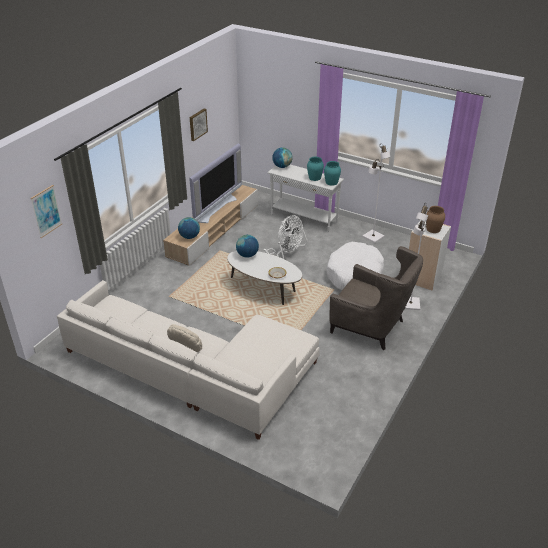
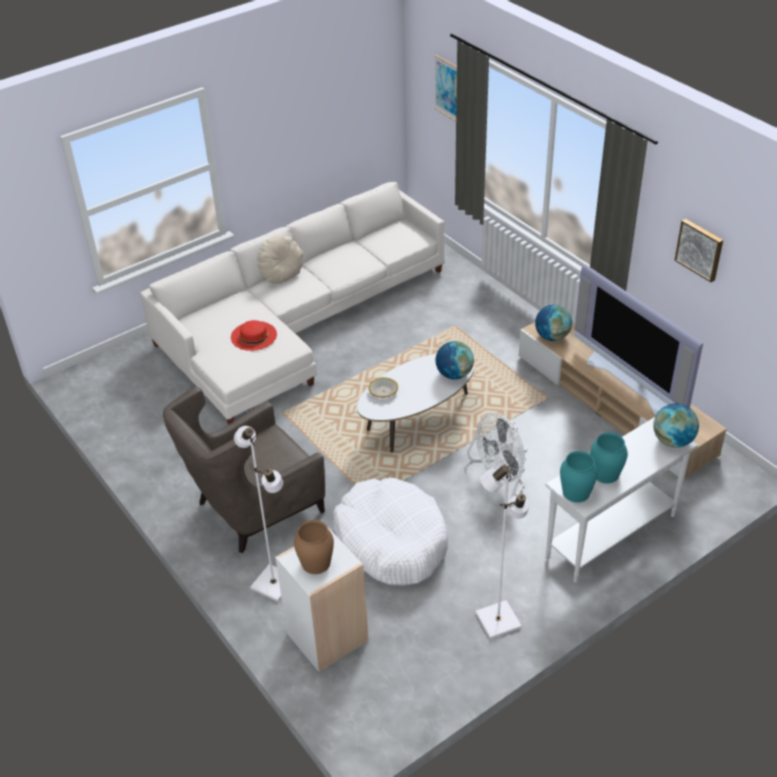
camera: 115 degrees right, 5 degrees up
(261, 339) = (253, 336): none -> red hat

